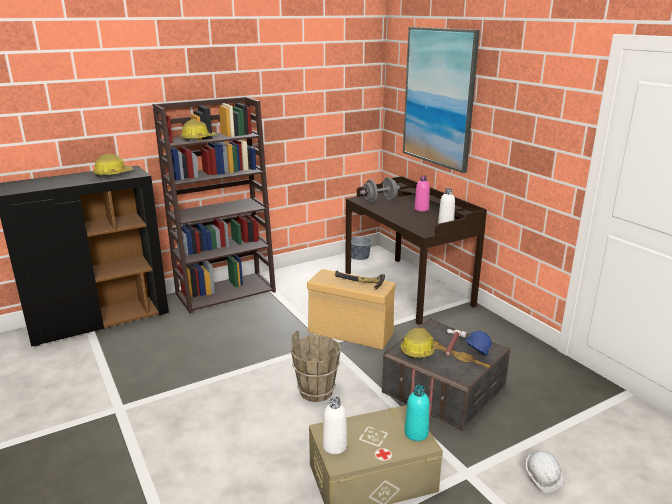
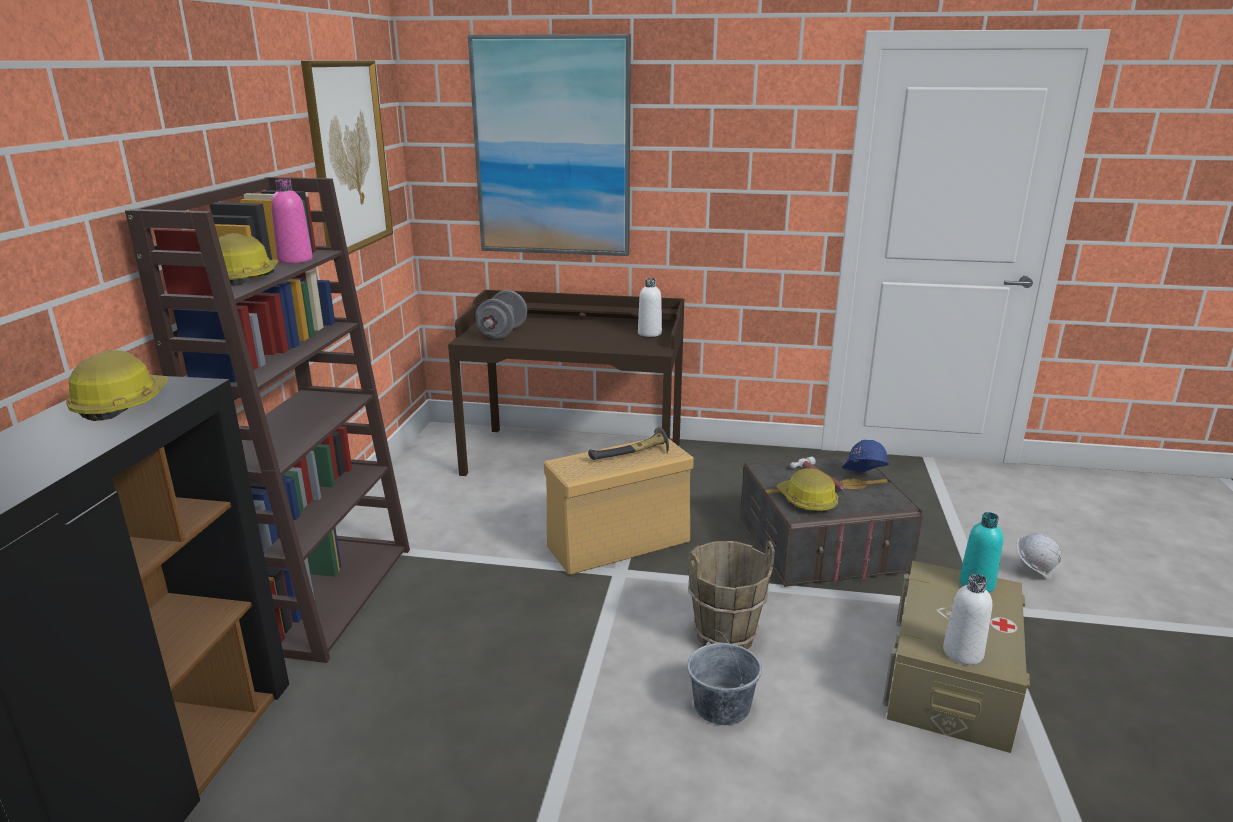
camera: 50 degrees left, 0 degrees up
(323, 90) = (348, 157): none -> picture
(359, 256) = (434, 446): grey bucket -> grey bucket (722, 706)
(421, 209) = (579, 326): pink bottle -> pink bottle (295, 260)

